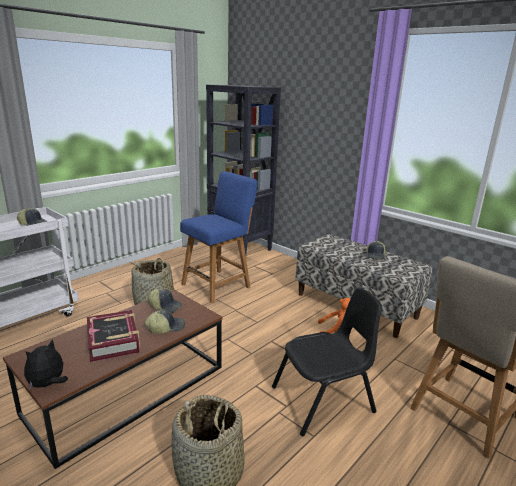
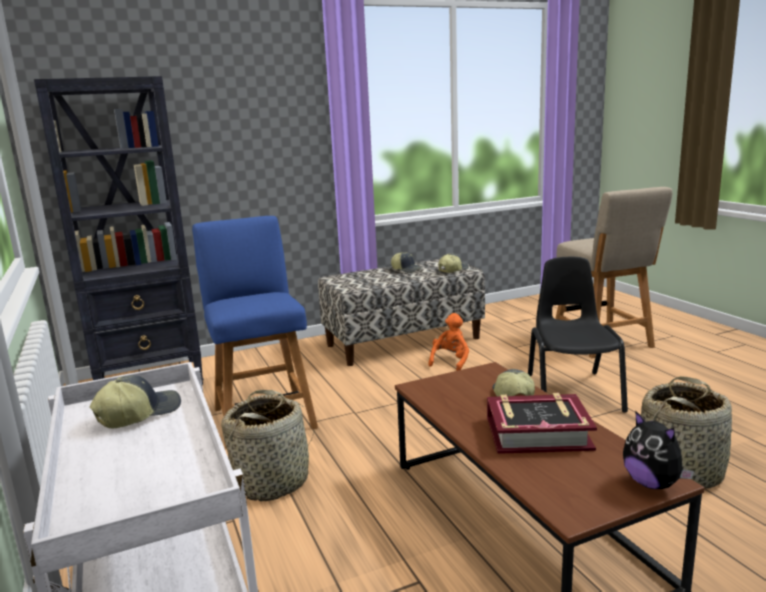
camera: 65 degrees left, 5 degrees down
(165, 306) = (448, 393): cap -> cap (452, 270)

